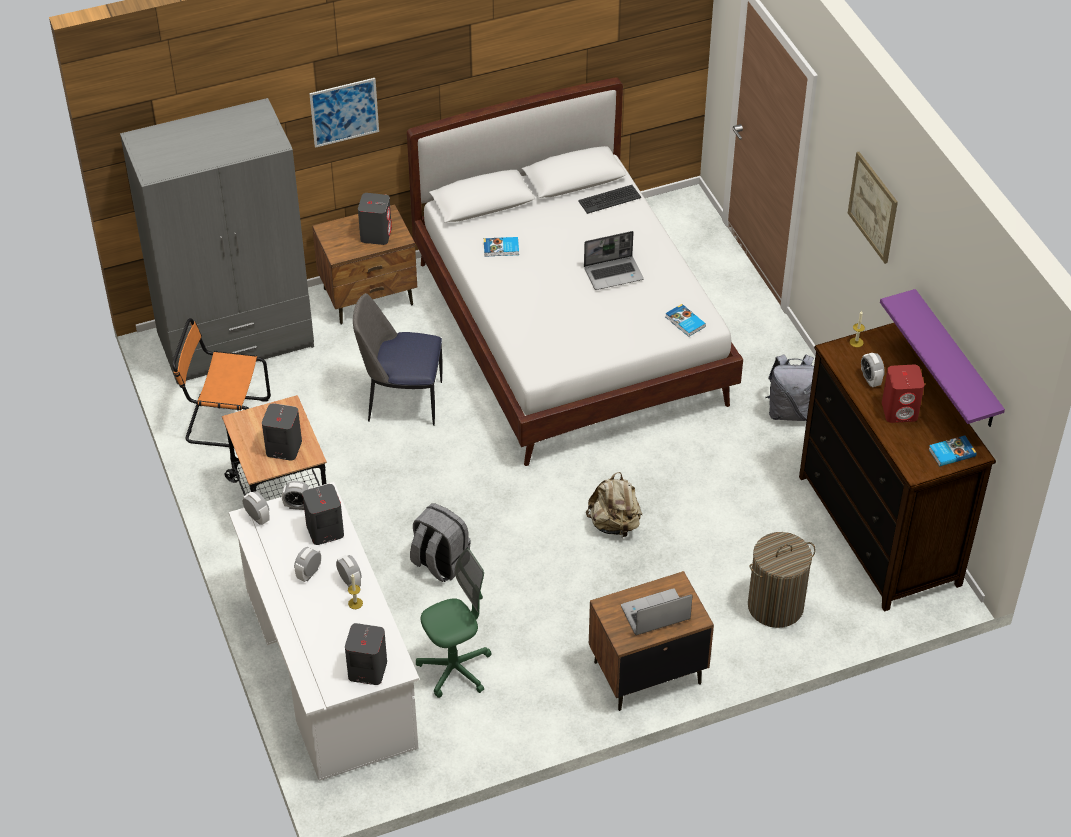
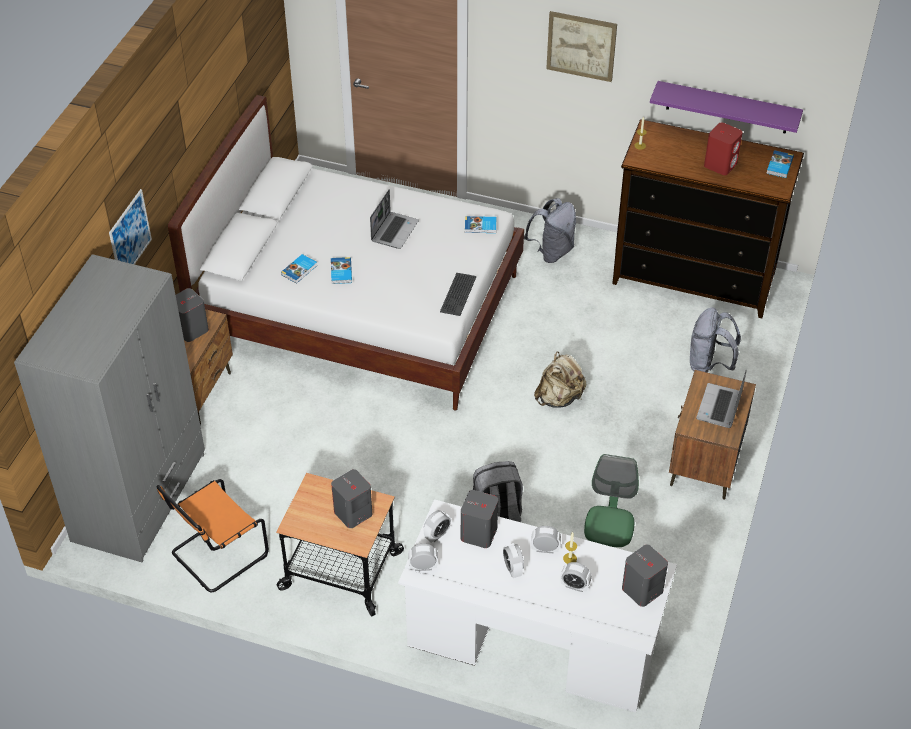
camera: 50 degrees left, 0 degrees up
(402, 400) = (318, 437): chair -> none
(526, 273) = (340, 272): none -> book
(609, 199) = (320, 189): keyboard -> keyboard (457, 294)
(775, 606) = (709, 365): laundry basket -> grey backpack
(870, 379) = (679, 160): alarm clock -> alarm clock (574, 586)

